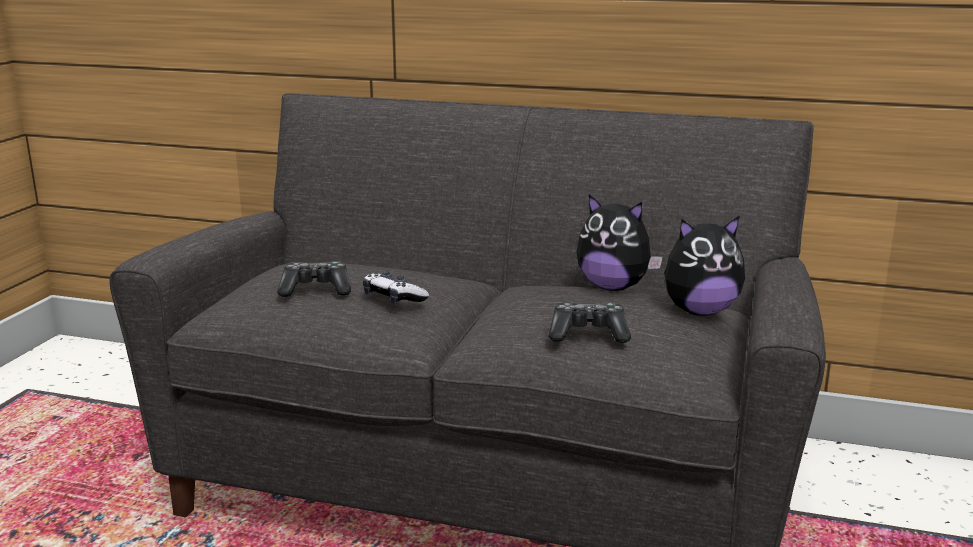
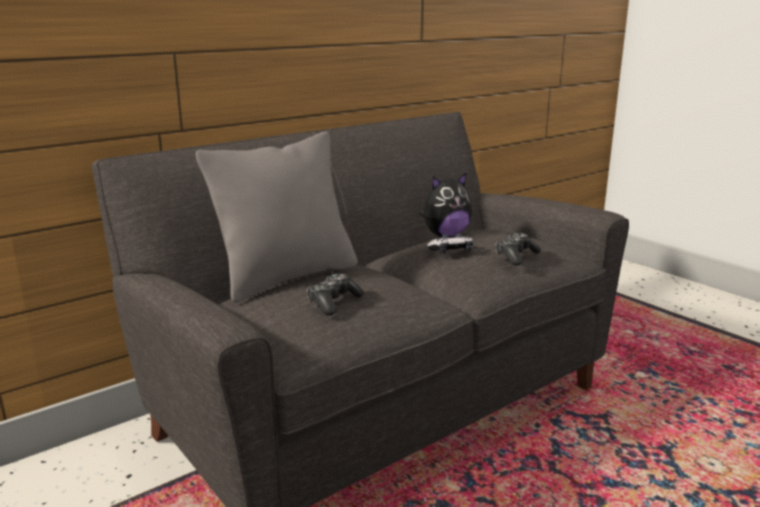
camera: 55 degrees left, 0 degrees up
(371, 261) = (287, 277): none -> grey pillow
(393, 298) = (387, 285): game controller -> game controller (451, 251)
(699, 311) = (506, 230): plush toy -> none

